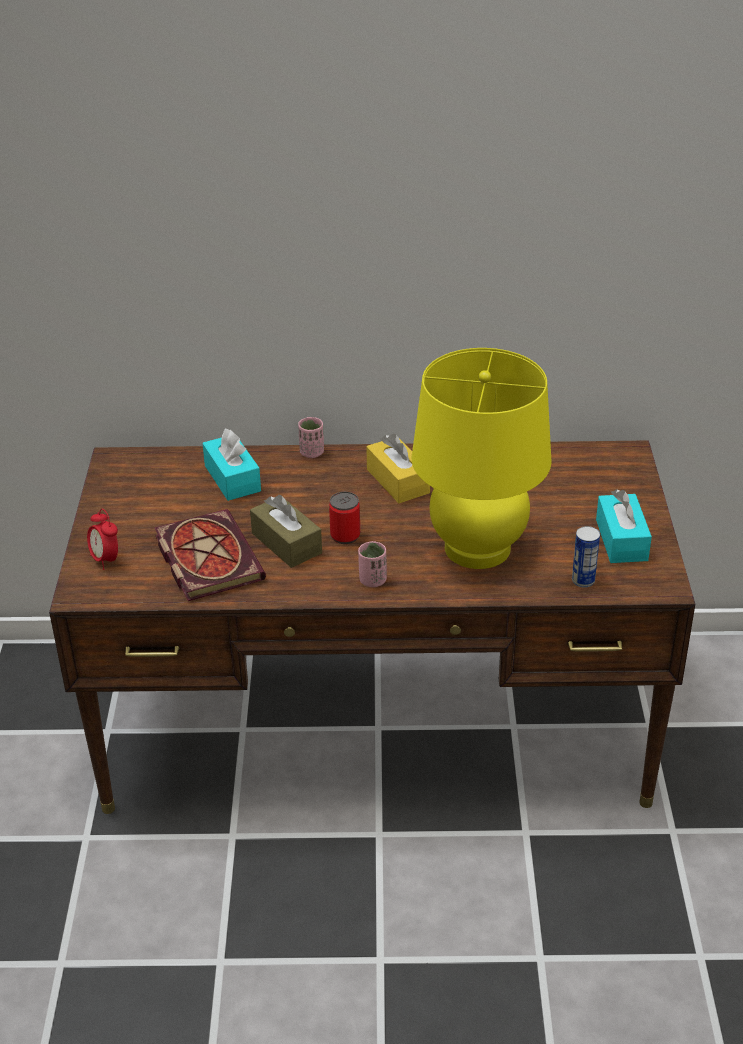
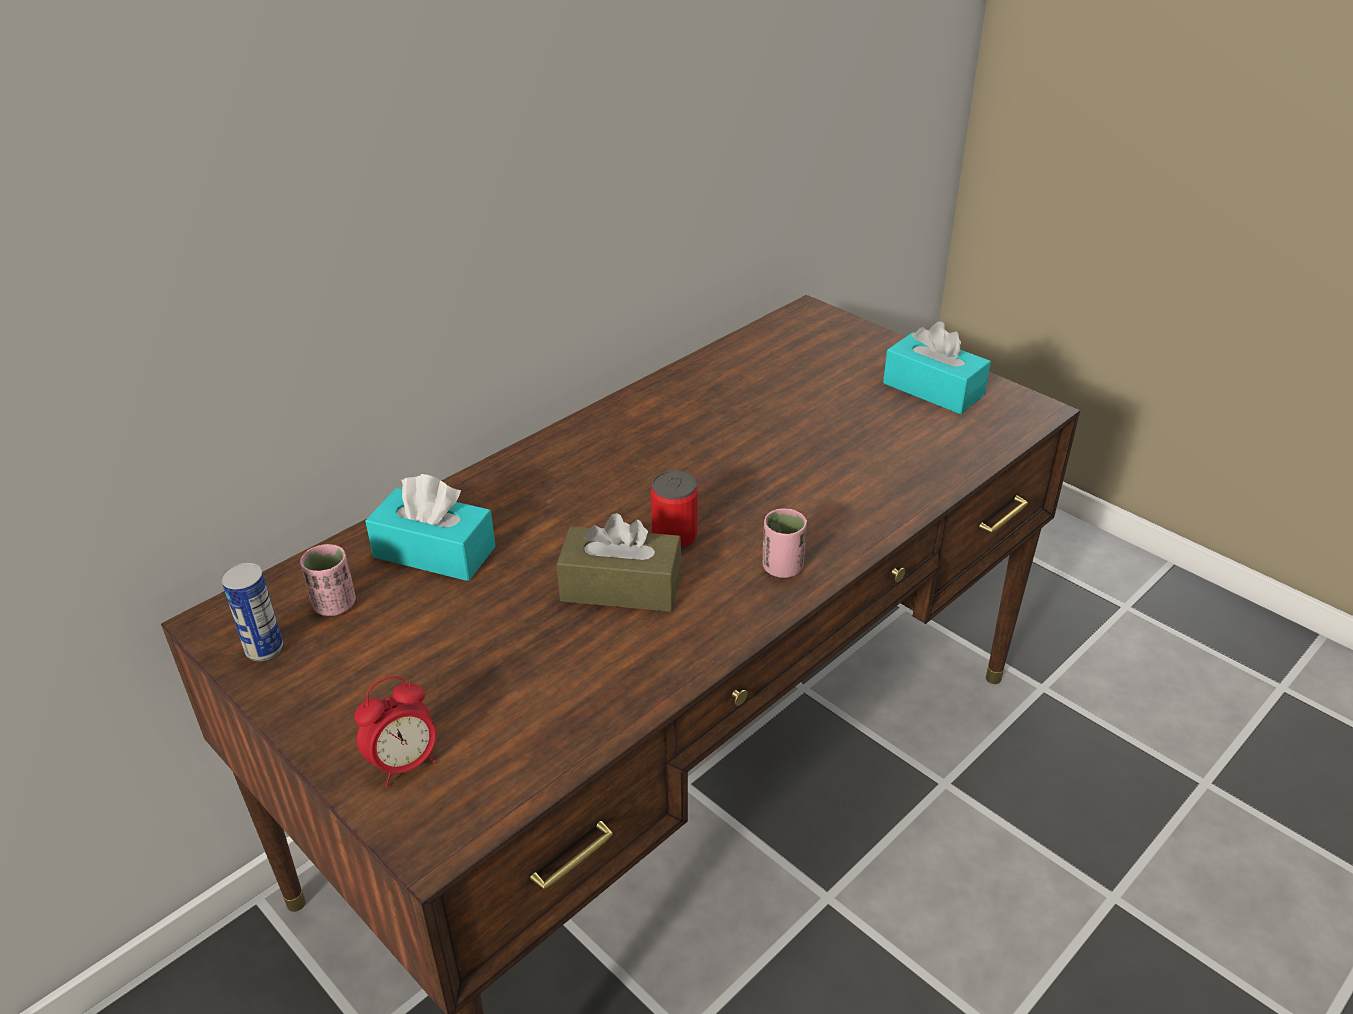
camera: 45 degrees left, 0 degrees up
(105, 560) = (404, 764): alarm clock -> alarm clock turned 45 degrees counterclockwise
(205, 557) = (545, 668): book -> none
(312, 453) = (492, 470): pink cup -> pink cup (334, 605)
(398, 481) = (638, 449): yellow tissue box -> none
(477, 548) = (827, 470): yellow table lamp -> none
(583, 580) = (967, 443): can -> can (264, 649)

